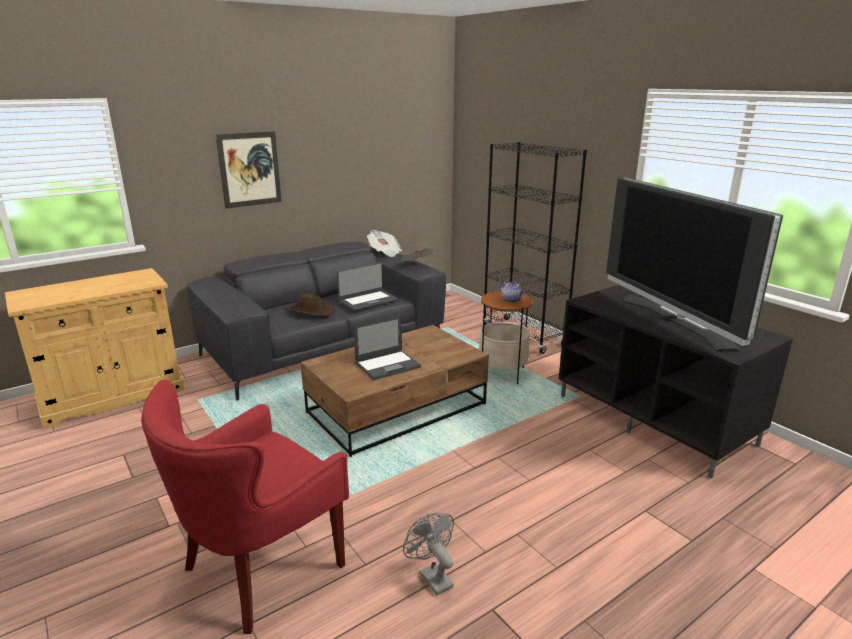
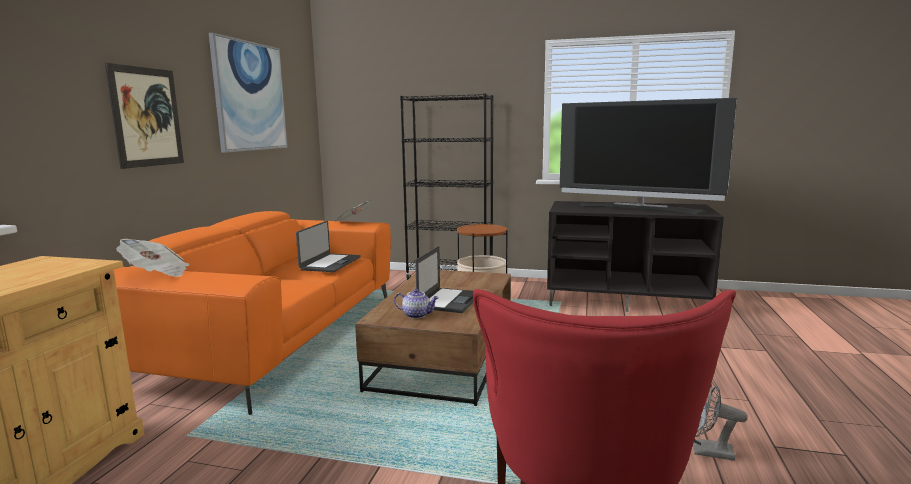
camera: 40 degrees left, 10 degrees down
(312, 311) = (285, 282): brown hat -> none
(324, 348) = (276, 337): grey sofa -> orange sofa
(360, 140) = (250, 96): none -> picture
(384, 252) = (298, 220): newspaper -> newspaper (157, 273)
(512, 300) = (486, 228): teapot -> teapot (417, 315)

